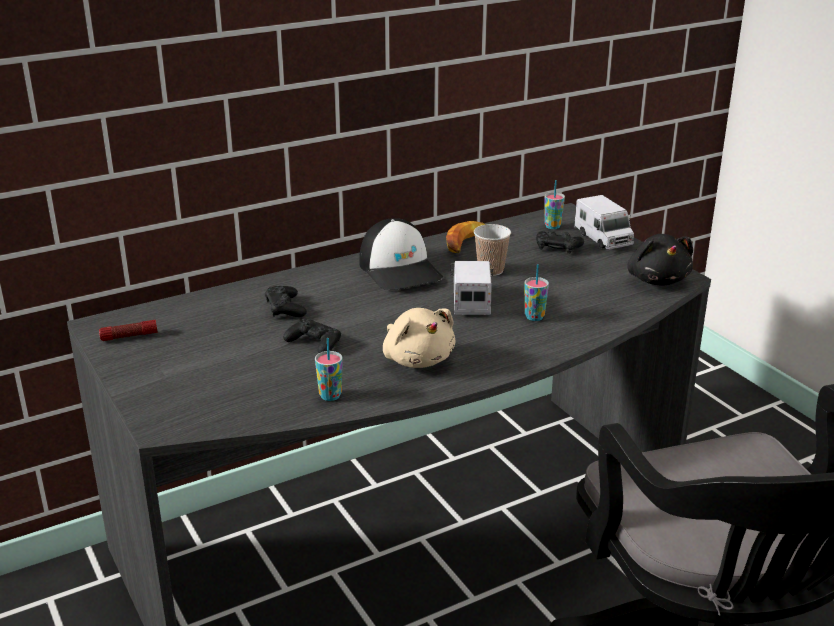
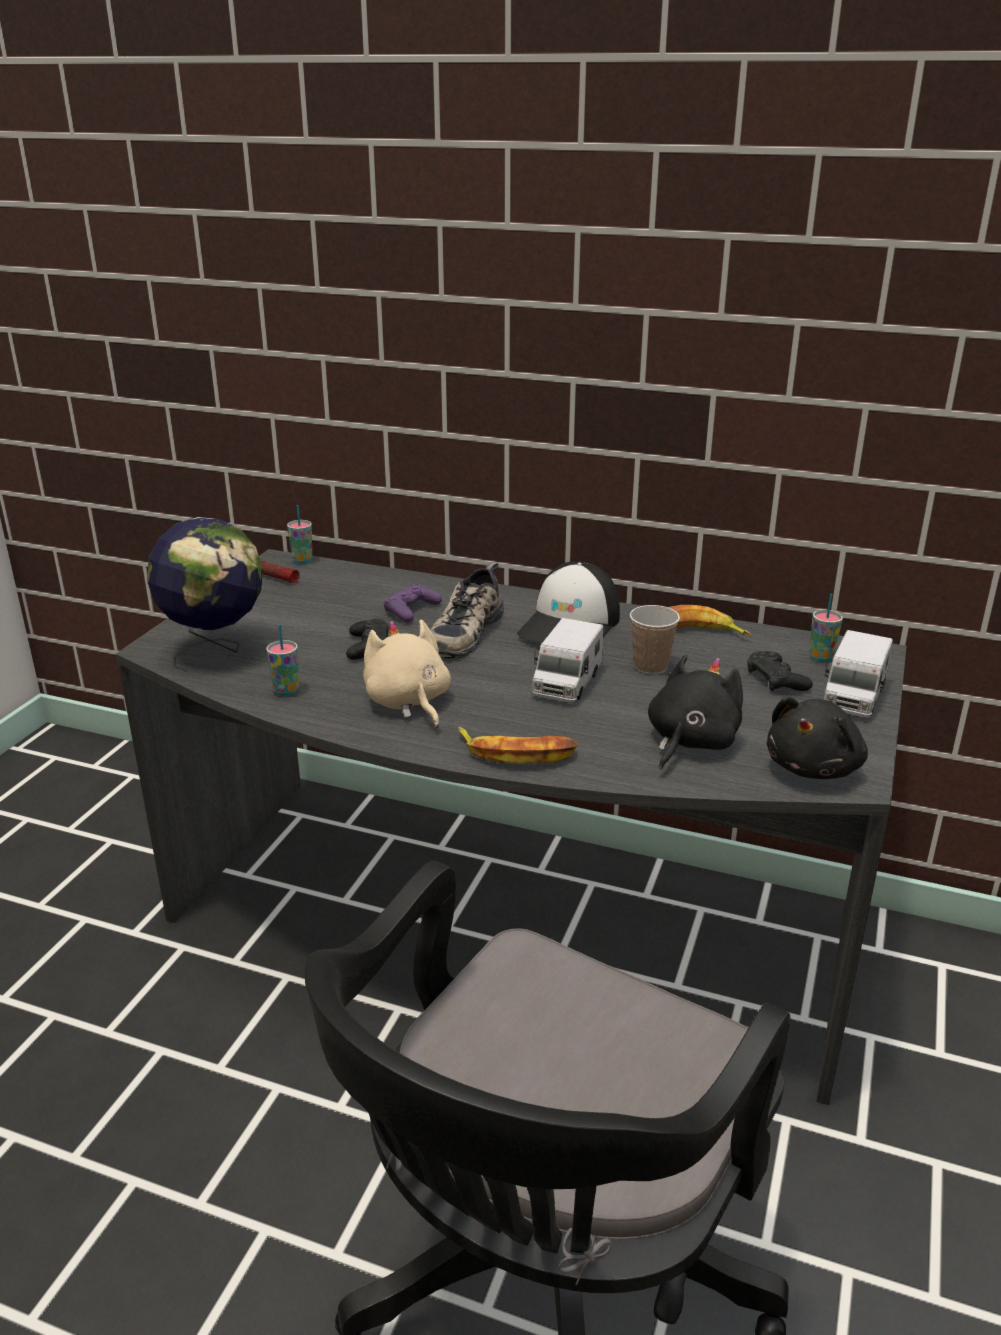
camera: 50 degrees right, 0 degrees up
(217, 402) = (216, 651): none -> globe
(285, 308) = (411, 610): black game controller -> purple game controller
(349, 303) = (464, 630): none -> shoe
(417, 359) = (408, 702): beige plush toy -> beige plush toy turned 135 degrees clockwise
(471, 301) = (566, 682): toy truck -> toy truck turned 150 degrees clockwise
(532, 349) = (517, 752): none -> banana
(534, 317) = (589, 728): cup -> cup (302, 561)
(589, 297) = (690, 742): none -> black plush toy

